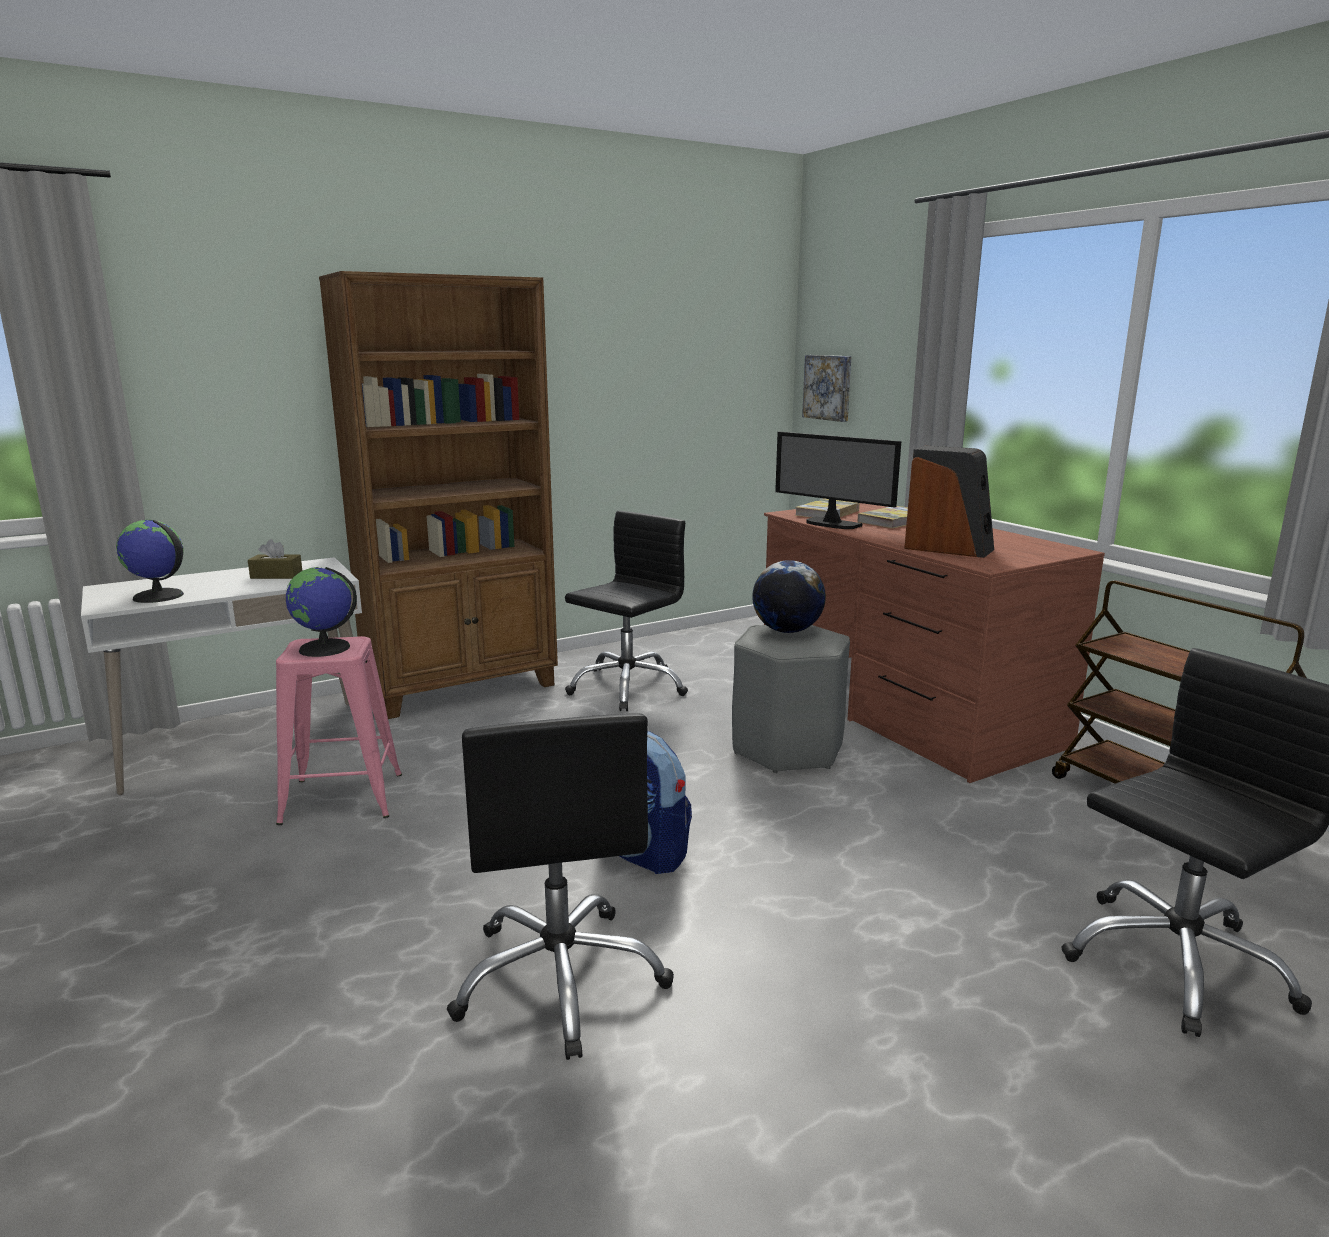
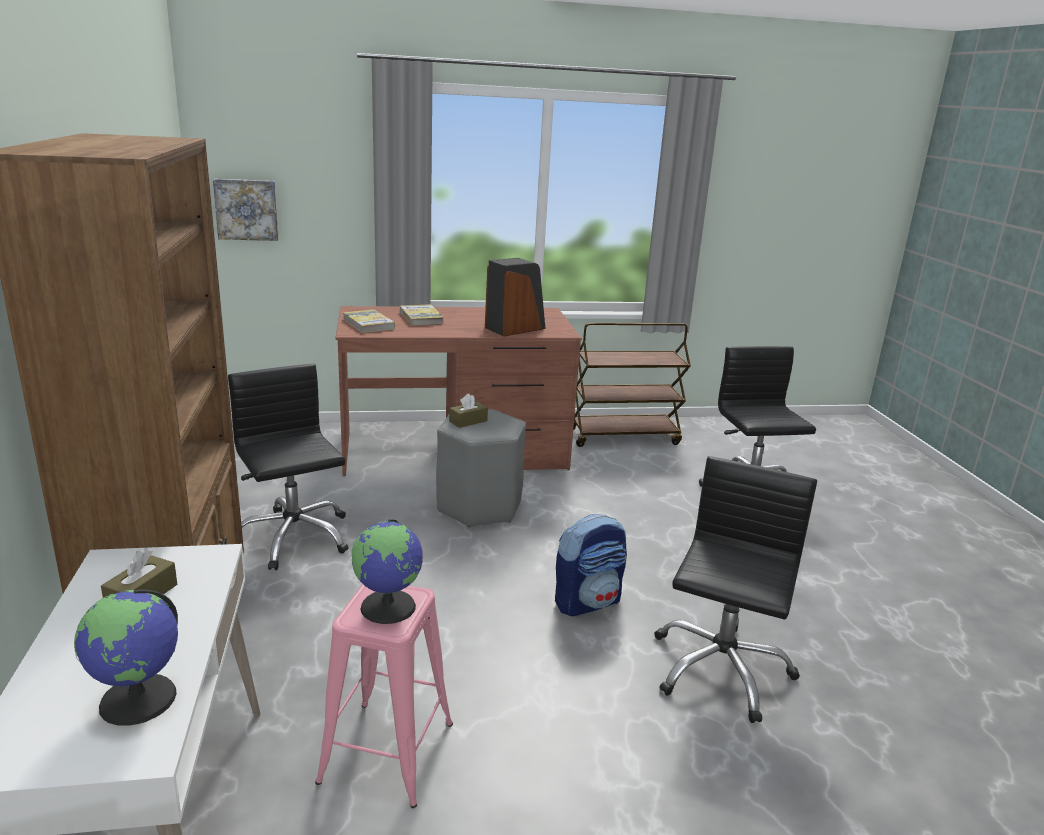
camera: 70 degrees left, 5 degrees up
(561, 978) = (719, 669): black office chair -> black office chair turned 75 degrees counterclockwise
(787, 631) = (468, 421): globe -> brown tissue box
(831, 524) = (409, 332): monitor -> none

